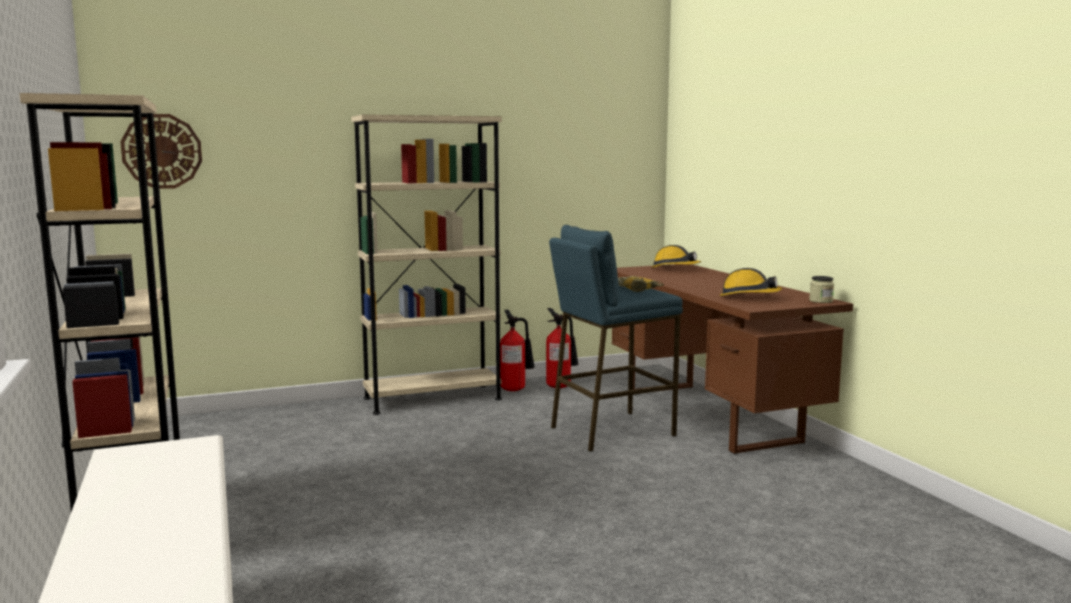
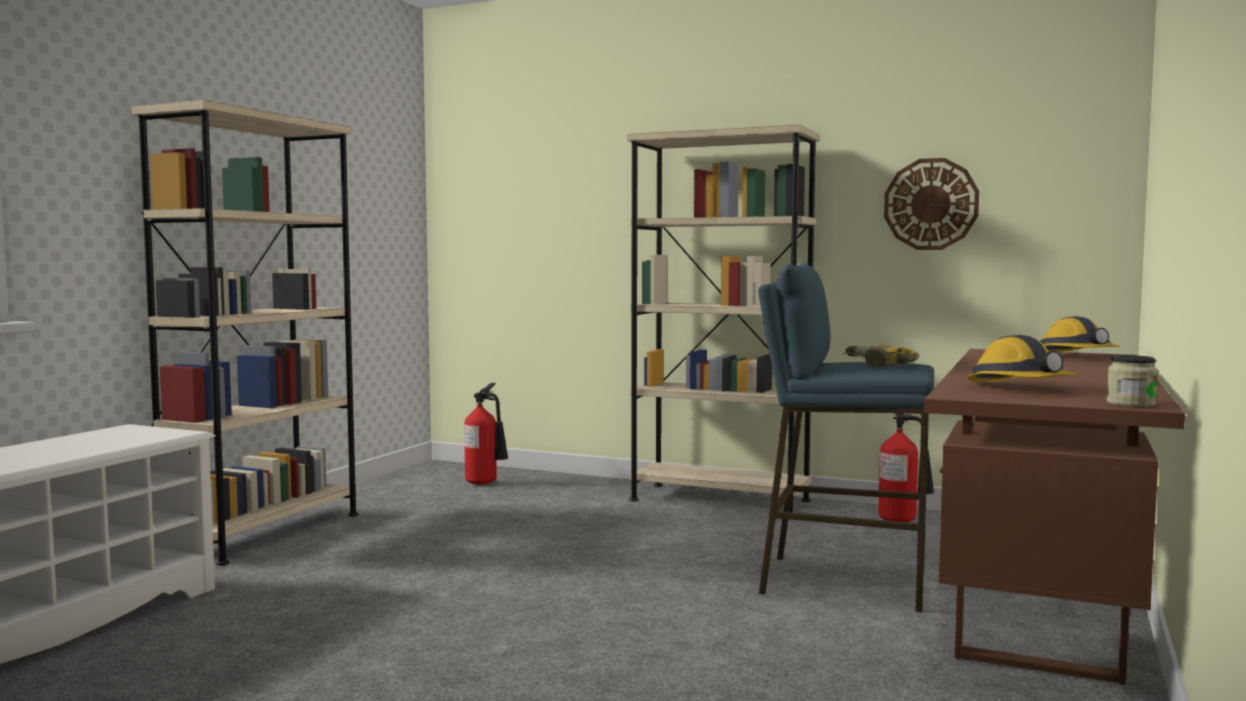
camera: 45 degrees right, 5 degrees down
(162, 151) = (481, 189): wall clock -> wall clock (931, 204)
(516, 389) = (837, 512): fire extinguisher -> fire extinguisher (486, 483)

